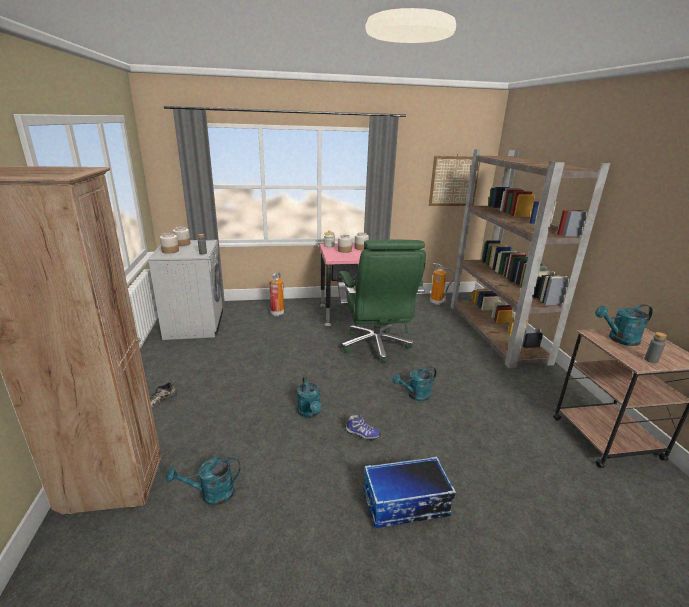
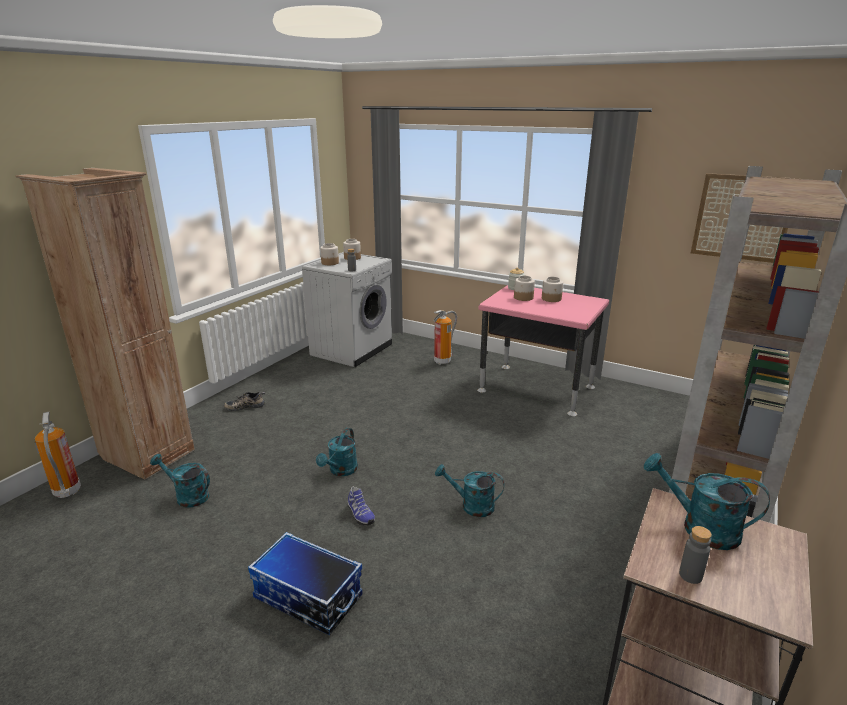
camera: 40 degrees right, 0 degrees up
(376, 348) = (502, 436): green office chair -> none
(436, 302) = (676, 410): fire extinguisher -> fire extinguisher (67, 492)

